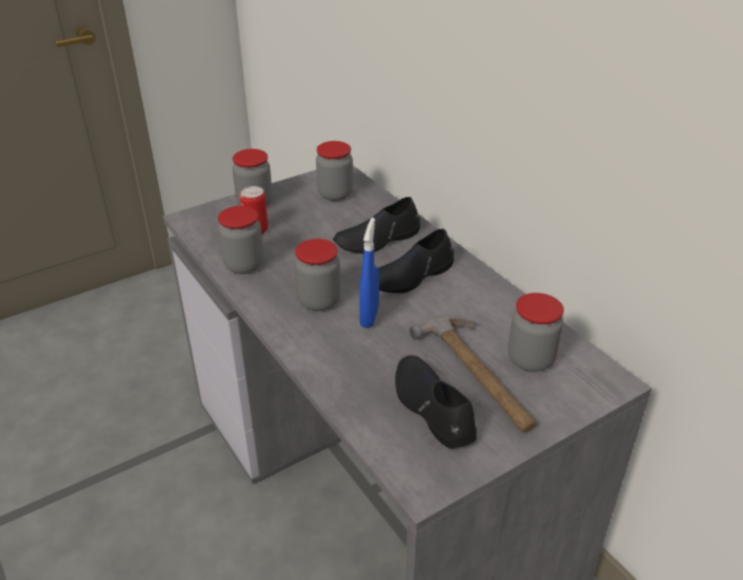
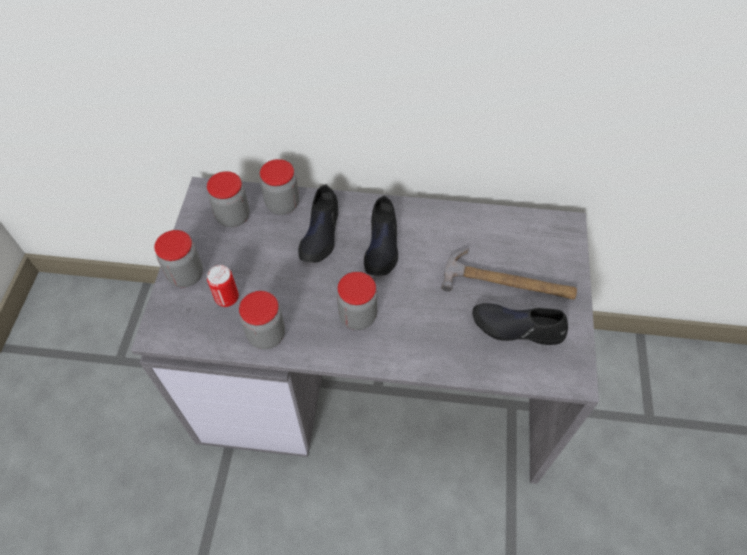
camera: 50 degrees left, 20 degrees up
(369, 316) = (402, 299): blue spray bottle -> none
(530, 359) = (518, 247): jar -> jar (282, 204)

